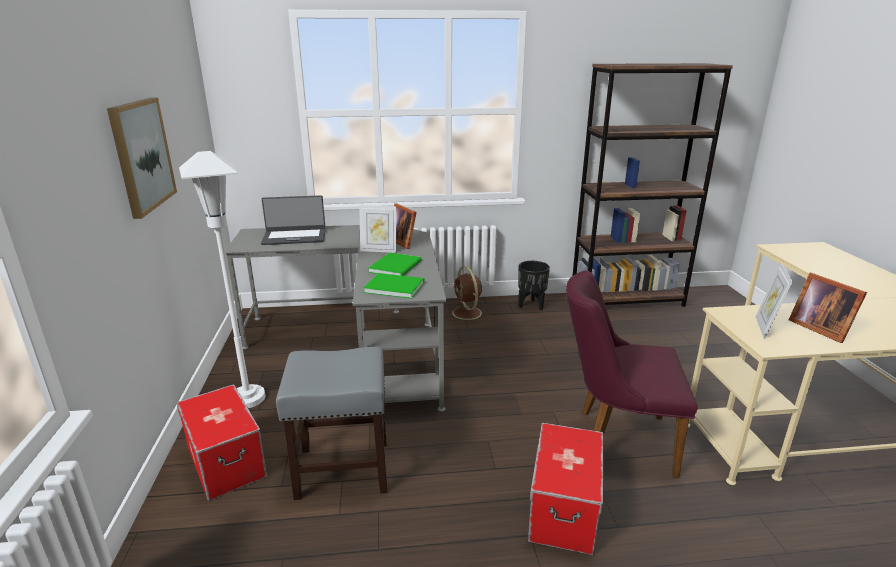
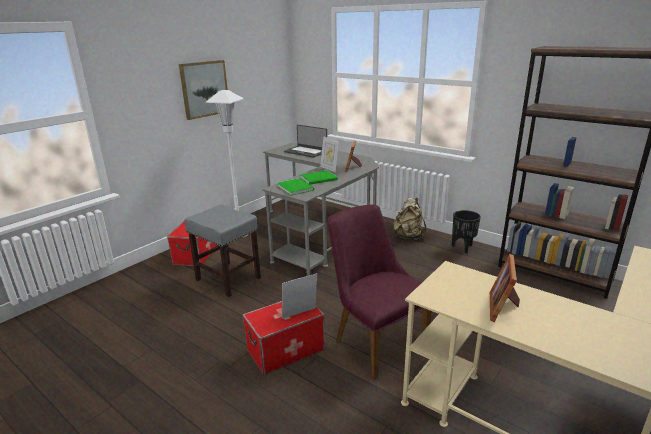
camera: 45 degrees right, 0 degrees up
(467, 314) = (408, 237): brown fan -> beige backpack
(765, 328) = (456, 288): picture frame -> picture frame (300, 315)

